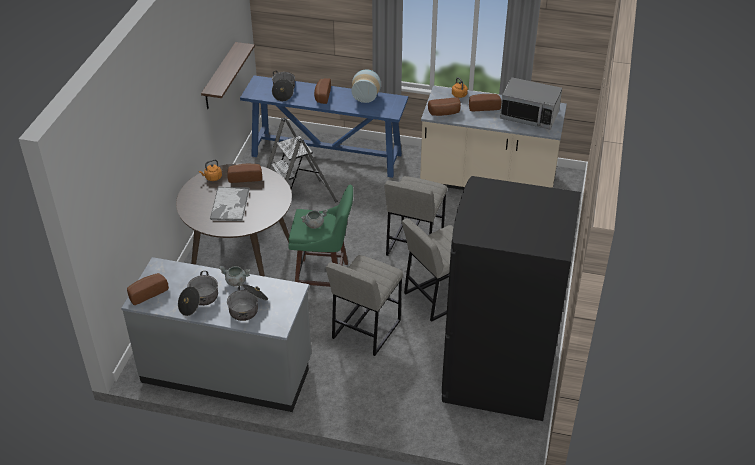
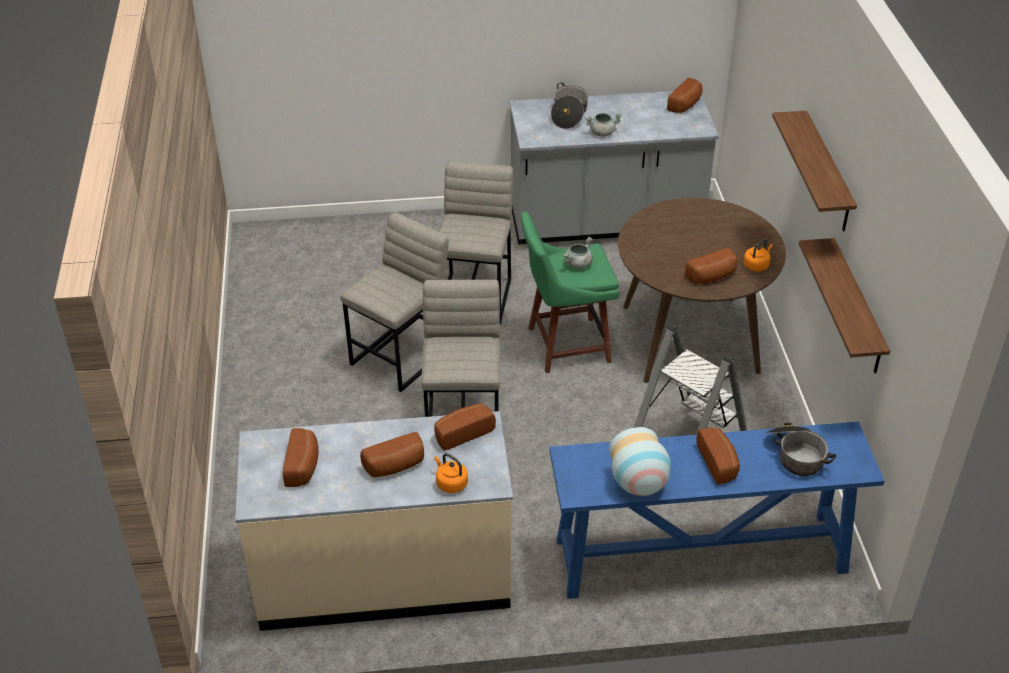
camera: 160 degrees right, 0 degrees up
(186, 87) = (827, 173): none -> shelf
(199, 301) = (625, 109): cooking pot -> none
(230, 205) = (698, 236): tray -> none
(496, 375) = (298, 287): black fridge -> none
(529, 116) = (304, 466): microwave -> bread

